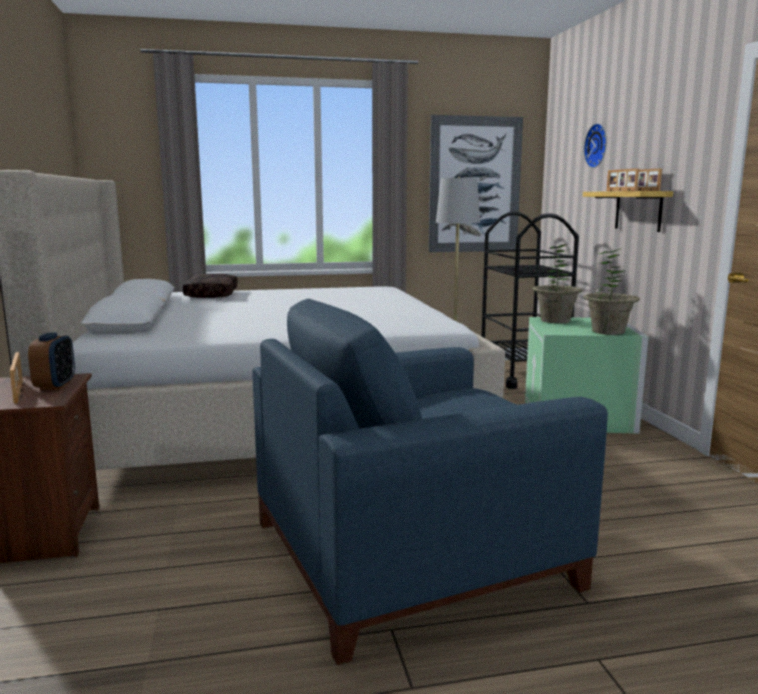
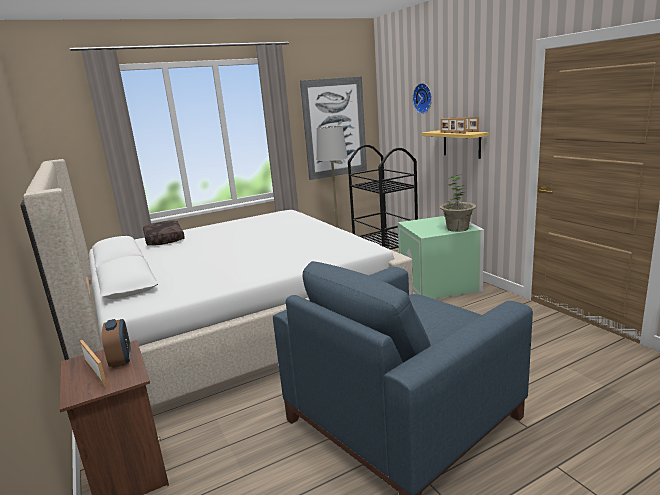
camera: 15 degrees left, 5 degrees up
(555, 320) = (417, 223): potted plant -> none

